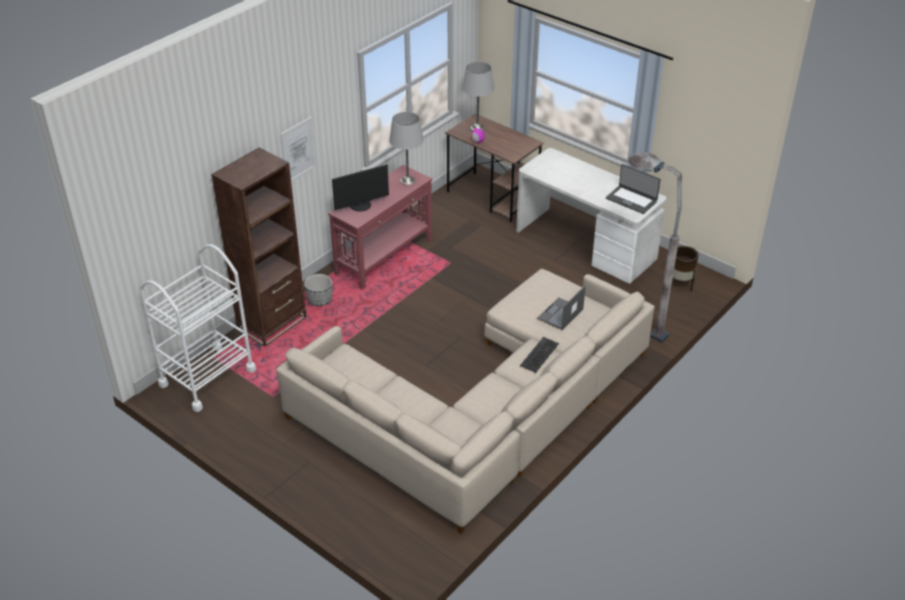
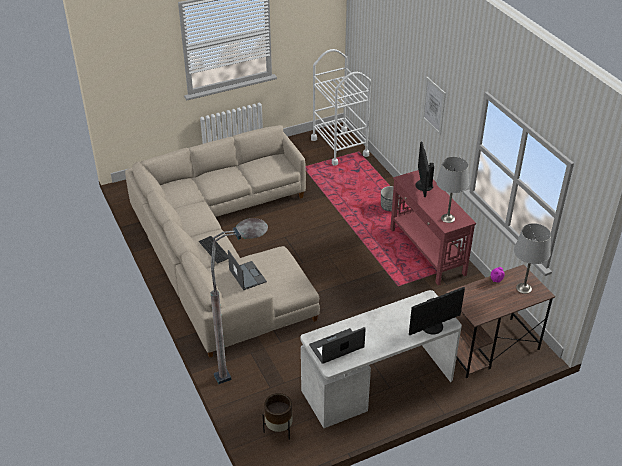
camera: 115 degrees right, 0 degrees up
(272, 323) = (376, 181): brown bookcase -> none
(564, 160) = (432, 327): none -> monitor

